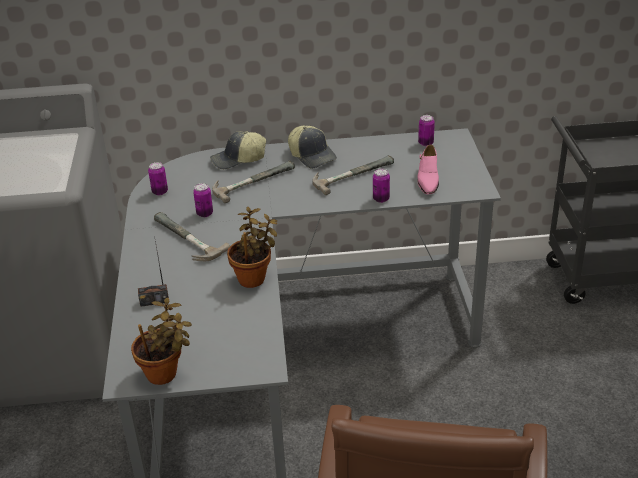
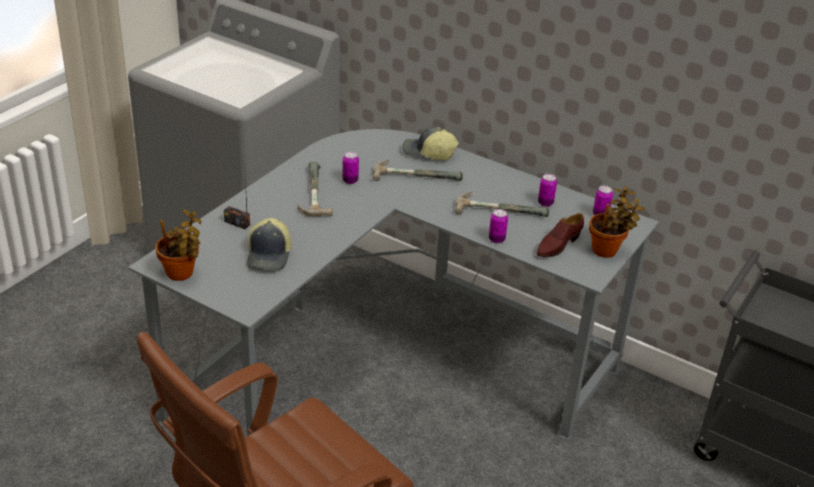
camera: 35 degrees right, 0 degrees up
(160, 192) = (340, 148): can -> can (545, 203)
(254, 278) = (322, 245): potted plant -> potted plant (607, 250)
(312, 156) = (490, 178): cap -> cap (270, 255)
(427, 179) = (558, 245): pink shoe -> brown shoe

